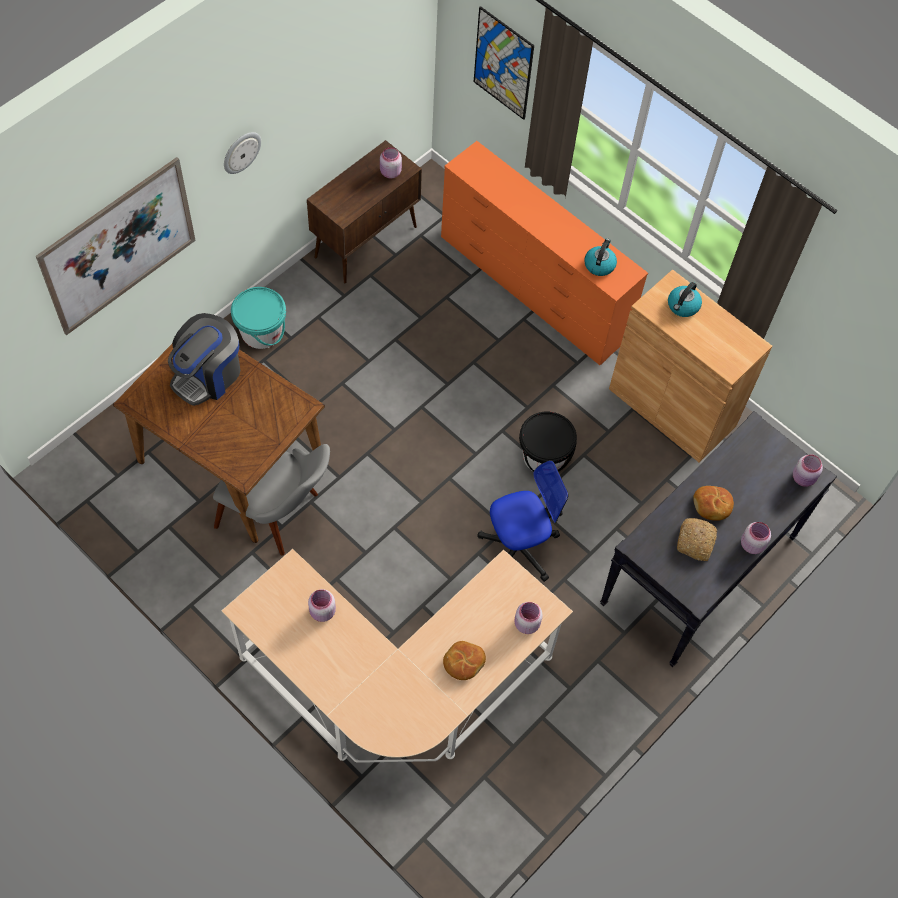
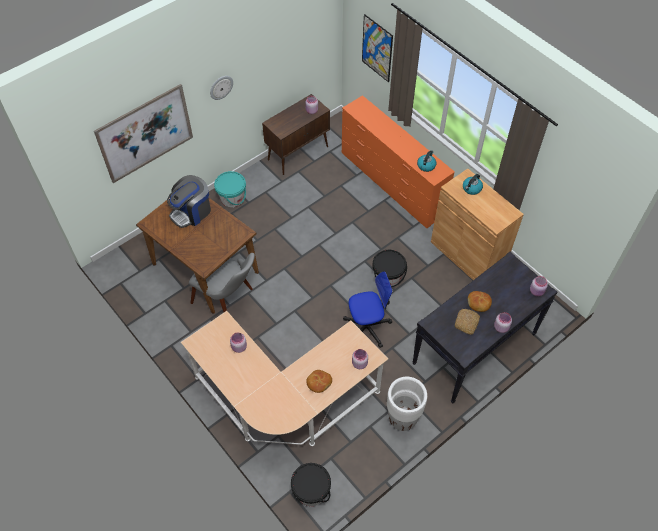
camera: 10 degrees right, 5 degrees down
(458, 835) = (311, 491): none -> black bucket
(594, 699) = (402, 419): none -> white planter

